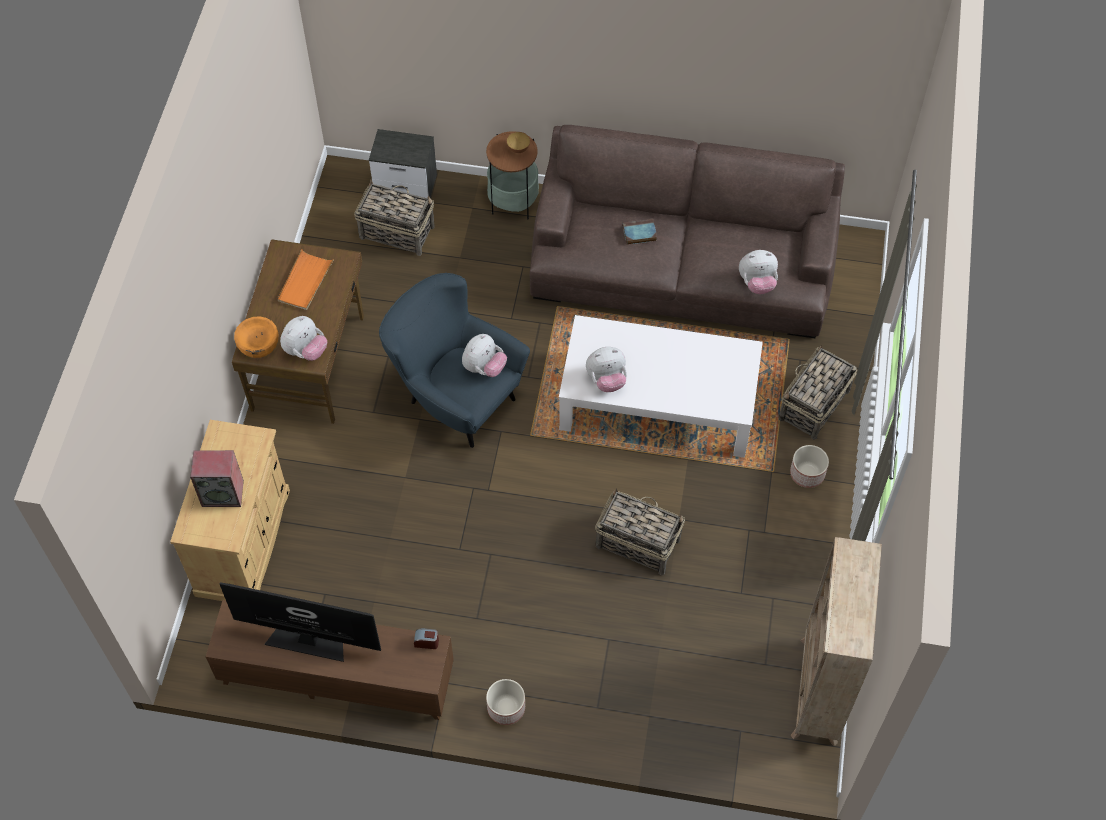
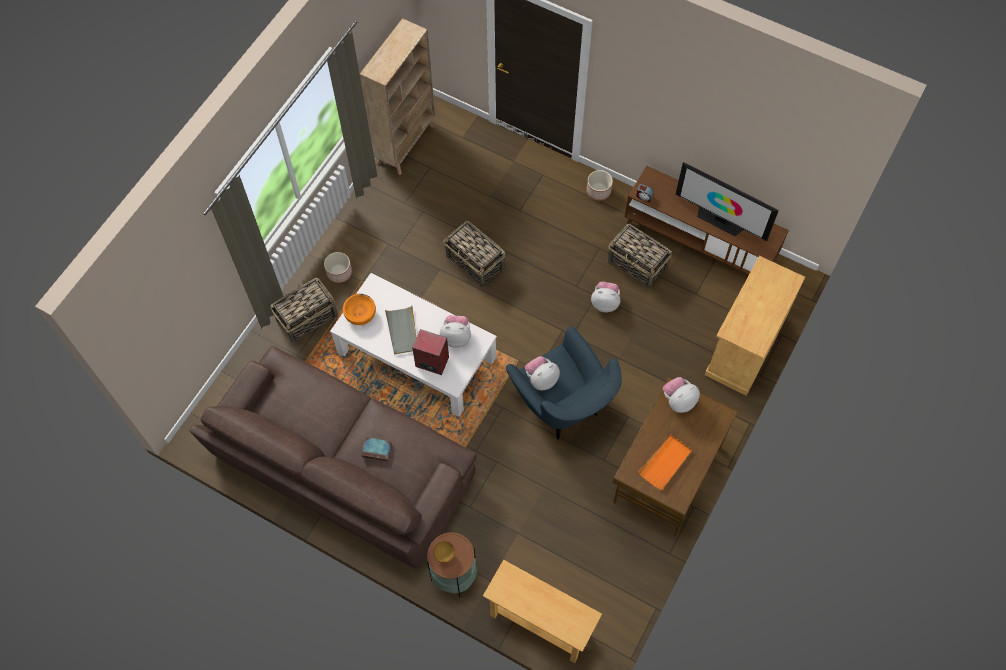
camera: 160 degrees left, 5 degrees up
(223, 493) = (762, 299): speaker -> speaker (431, 362)
(258, 344) = (714, 418): orange bowl -> orange bowl (360, 314)
(396, 232) = (563, 577): basket -> basket (637, 265)
(406, 186) = (540, 624): nightstand -> beige console table
(675, 367) = (402, 331): none -> grey tray
(757, 283) = (308, 376): plush toy -> plush toy (605, 303)

